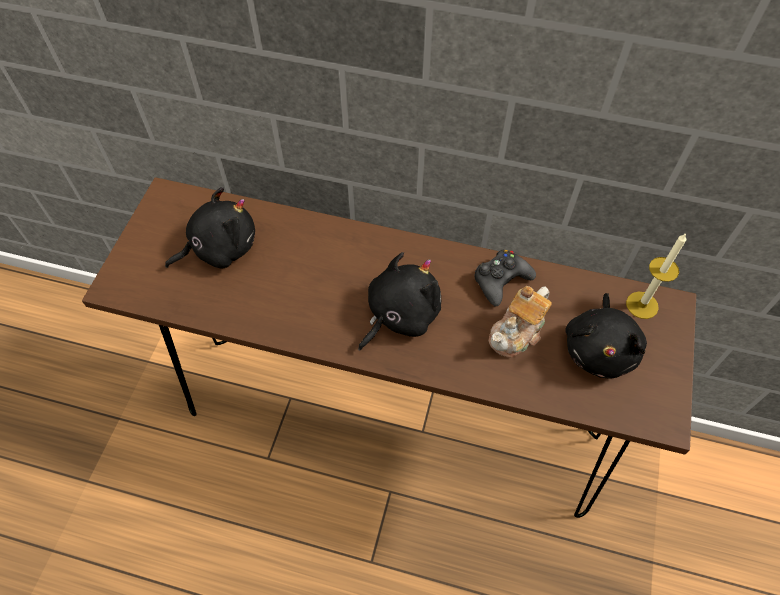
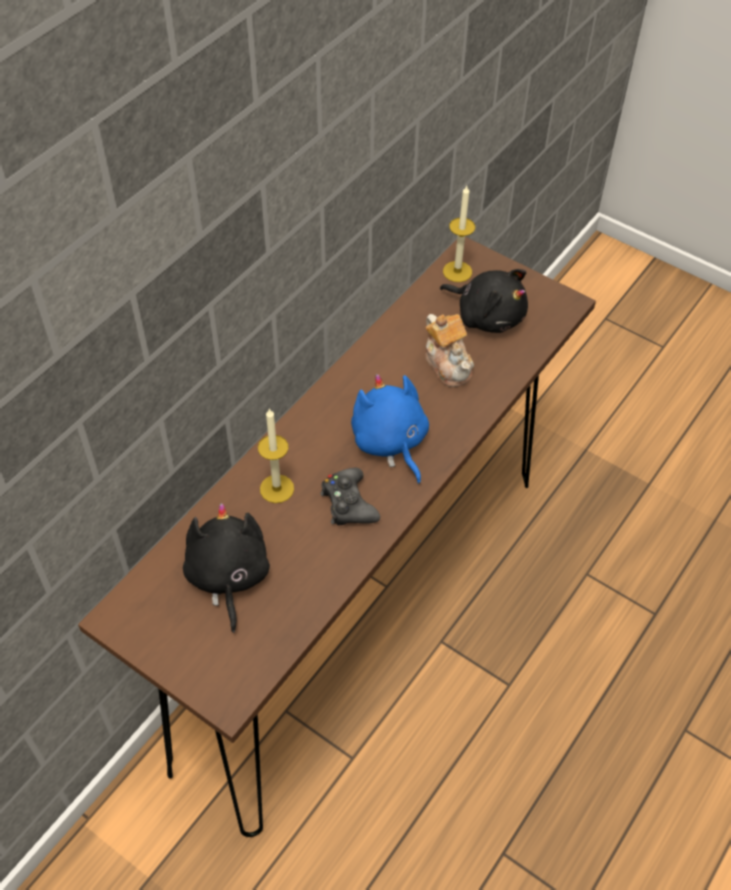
camera: 70 degrees left, 5 degrees down
(315, 250) = (277, 488): none -> candle
(399, 315) = (390, 442): black plush toy -> blue plush toy
(501, 280) = (387, 354): black game controller -> black game controller (348, 503)

